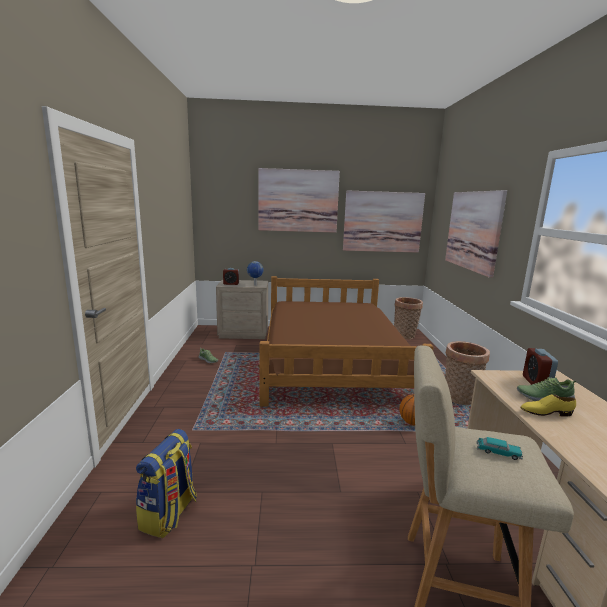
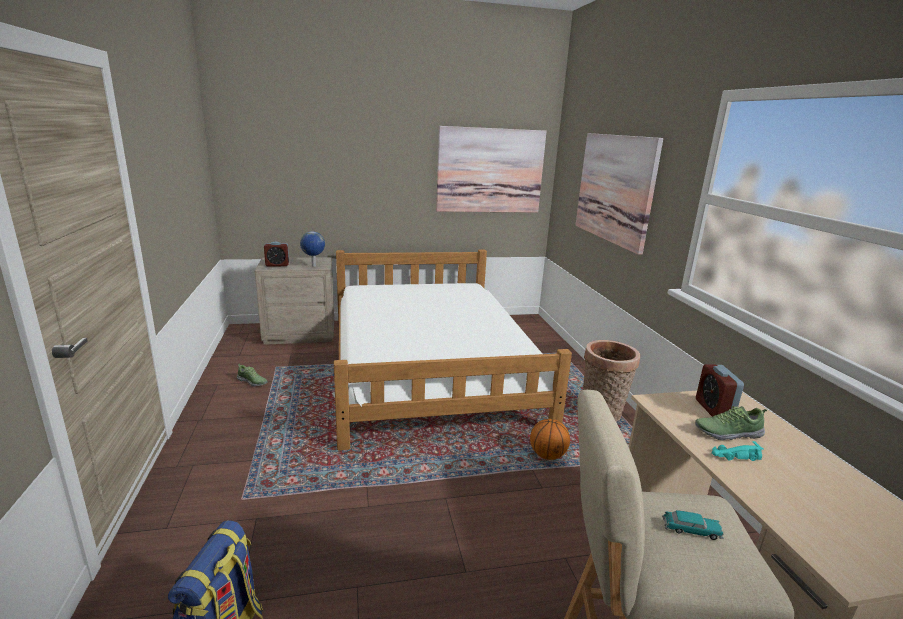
camera: 10 degrees left, 5 degrees up
(298, 201) = (370, 140): picture -> none
(331, 359) = (429, 367): brown bed -> white bed
(405, 336) = (522, 326): basket -> none
(545, 412) = (734, 456): yellow shoe -> turquoise toy car

